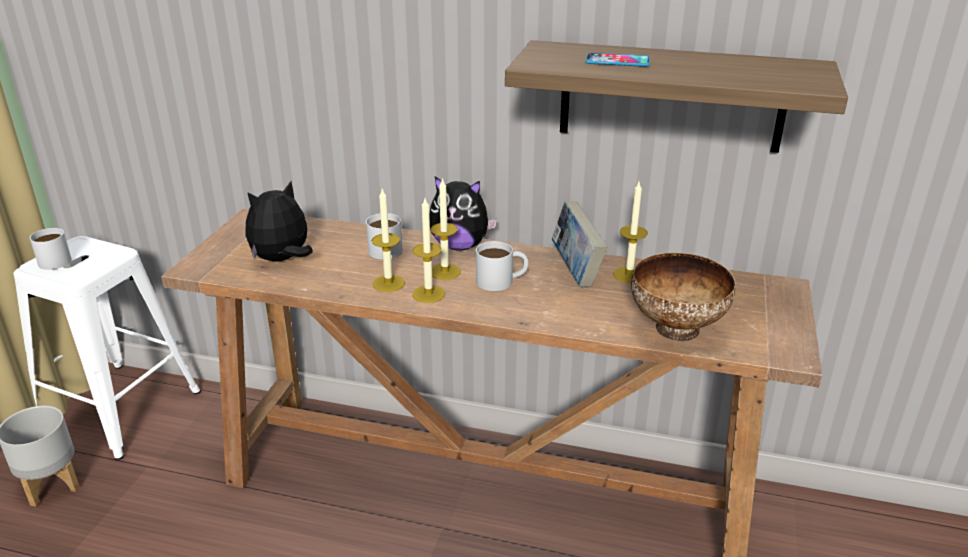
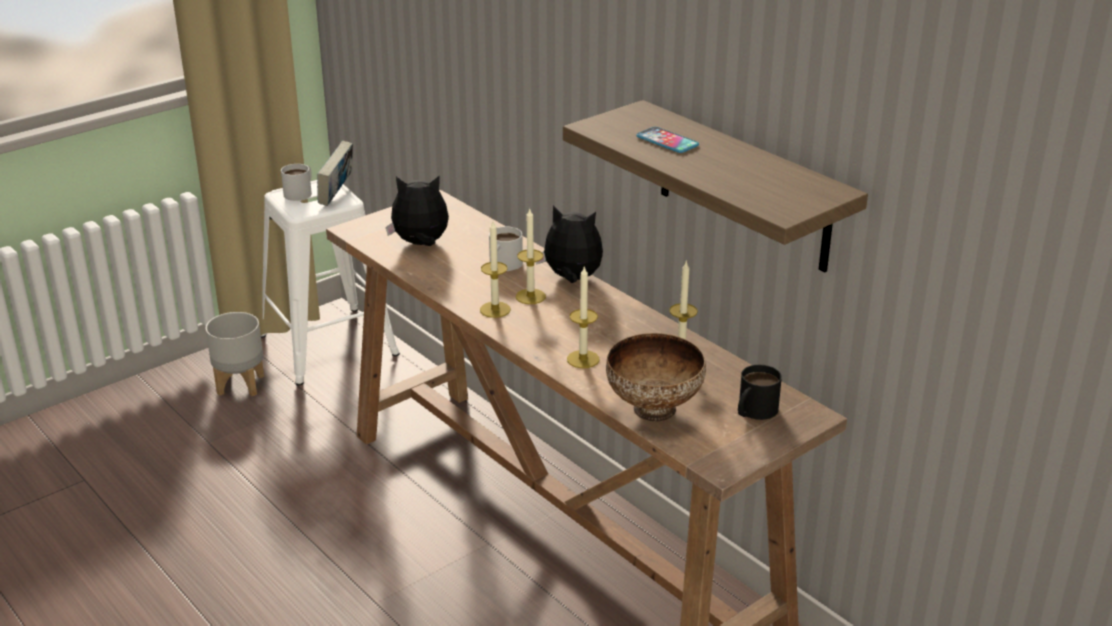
camera: 35 degrees right, 0 degrees up
(388, 283) = (476, 290): candle -> candle (583, 359)
(460, 246) = (571, 279): plush toy -> plush toy turned 150 degrees clockwise
(501, 281) = (566, 319): white mug -> none
(576, 271) = (639, 333): book -> book (337, 195)
(746, 300) = (753, 412): none -> black mug

